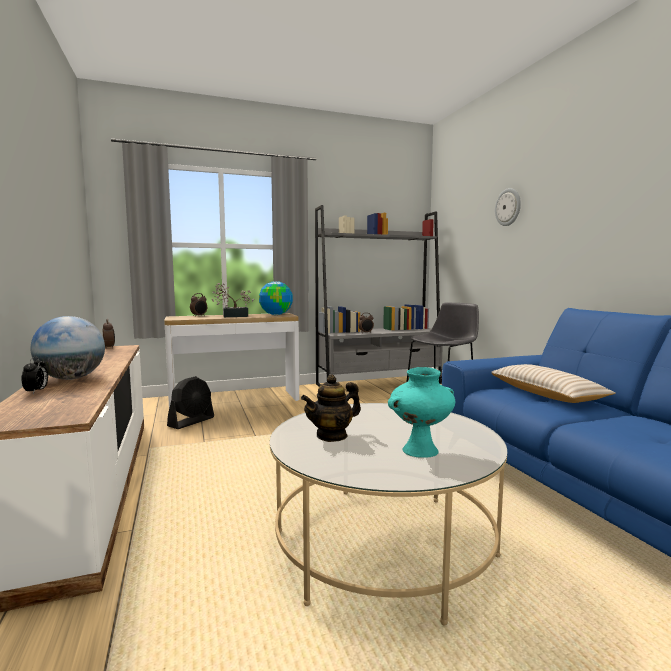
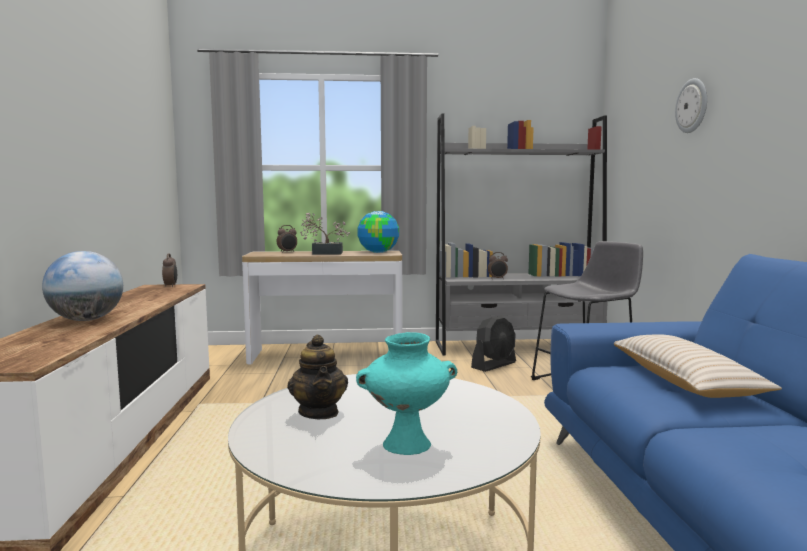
camera: 15 degrees right, 0 degrees up
(36, 391) = (35, 332): alarm clock -> none
(191, 421) = (263, 377): black fan -> black fan (494, 365)
(332, 436) = (319, 412): teapot -> teapot turned 90 degrees counterclockwise

